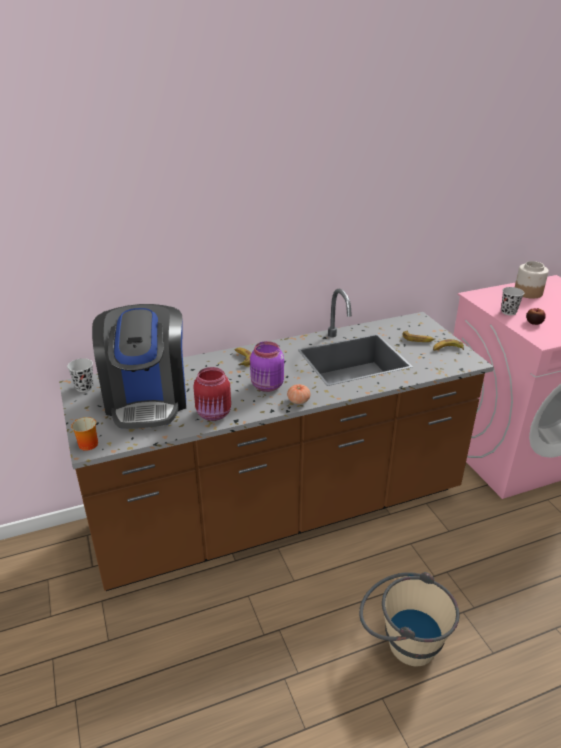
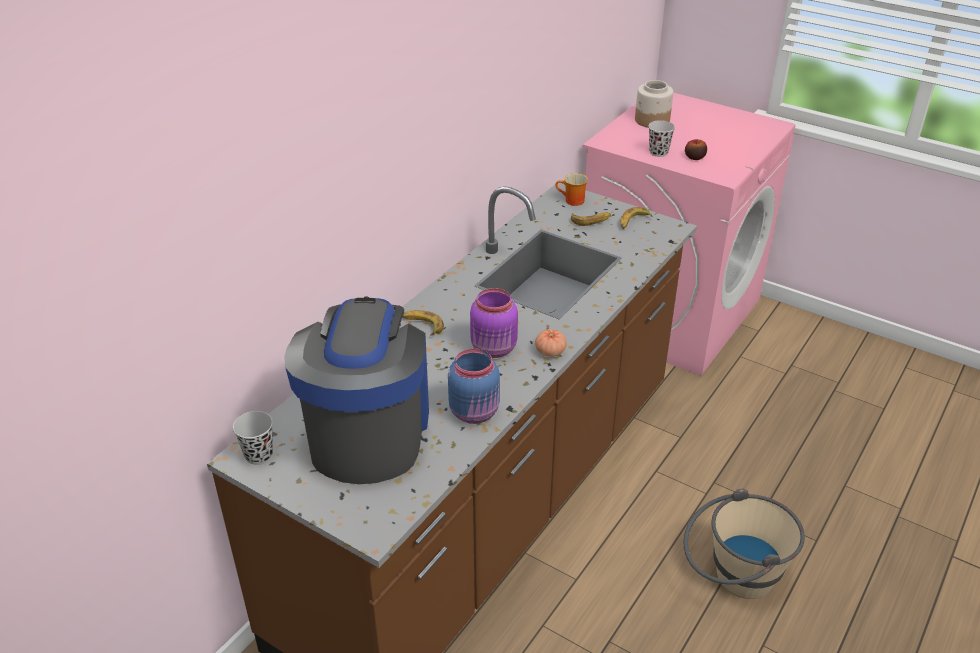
camera: 35 degrees left, 5 degrees up
(85, 444) = (363, 527): mug -> mug (572, 201)
(147, 399) = (368, 431): coffee machine -> coffee machine turned 135 degrees counterclockwise
(214, 414) = (475, 412): red jar -> blue jar

